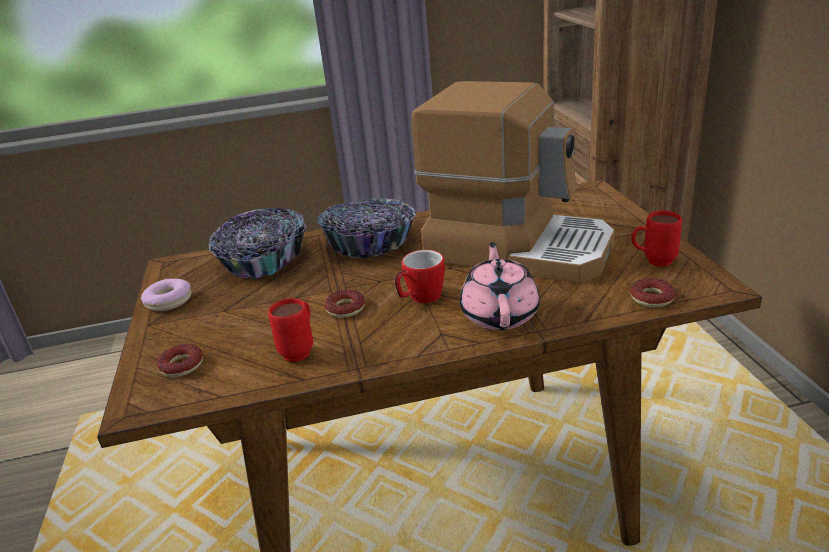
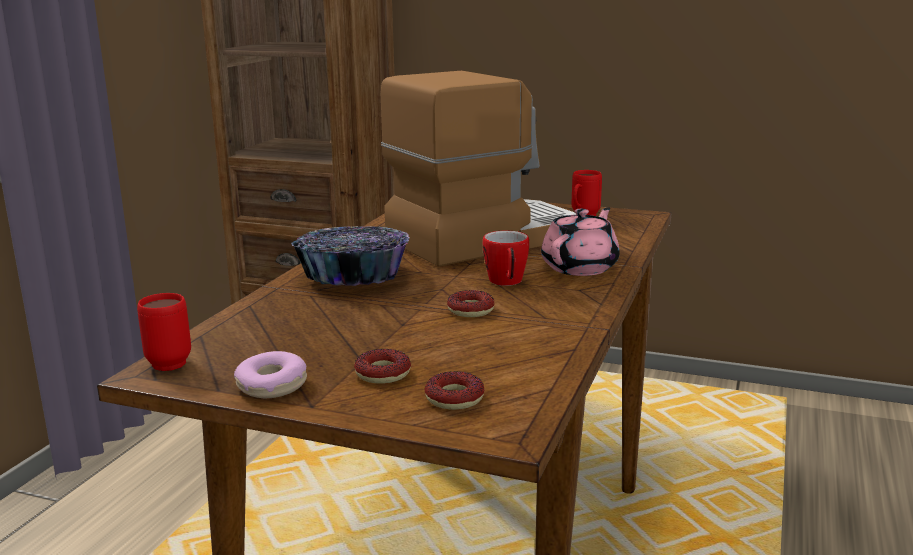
camera: 60 degrees left, 10 degrees down
(263, 260) = (276, 323): bowl -> none
(301, 350) = (519, 340): red mug -> red mug (166, 361)
(500, 314) = (580, 267): pink teapot -> pink teapot turned 90 degrees clockwise
(651, 298) = (631, 230): donut -> donut (382, 373)

